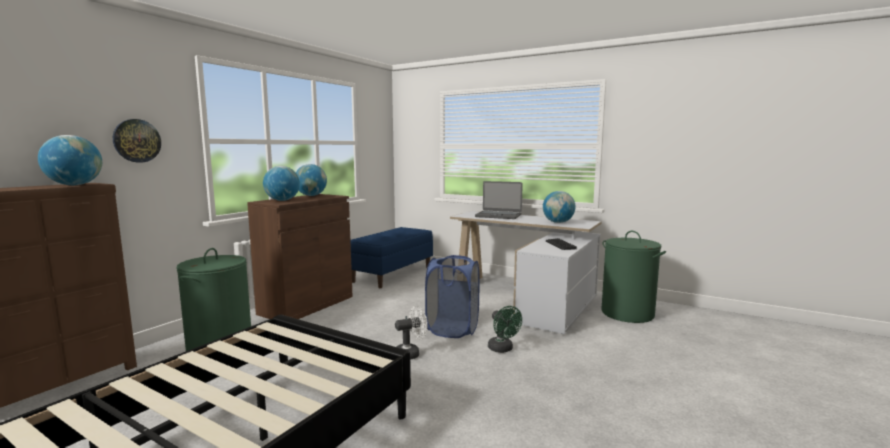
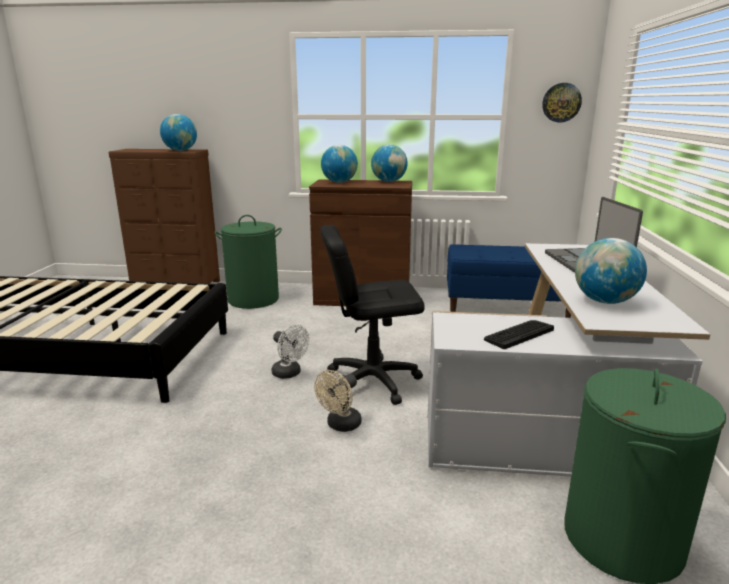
camera: 65 degrees right, 10 degrees up
(137, 140) = (238, 117): wall clock -> wall clock (561, 102)
(452, 329) = (372, 381): blue laundry basket -> black office chair
(503, 349) = (340, 425): green fan -> beige fan

